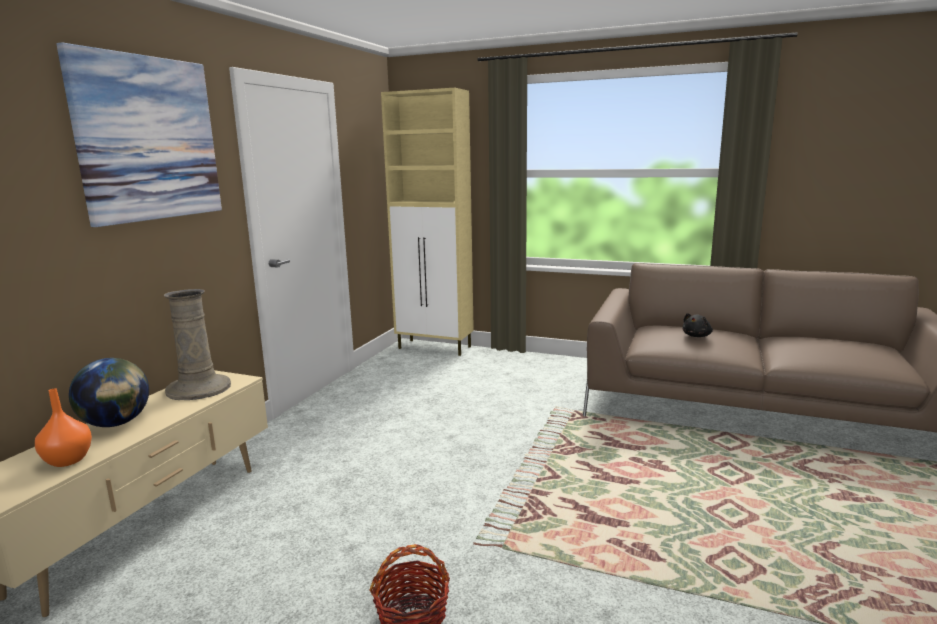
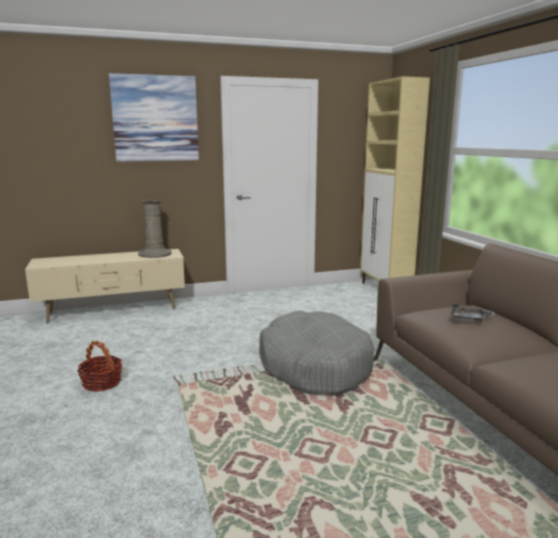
camera: 50 degrees right, 0 degrees up
(69, 460) = (69, 262): orange vase -> none
(116, 423) = (106, 256): globe -> none
(560, 448) = (314, 366): none -> grey dog bed
(697, 336) = (469, 320): black plush toy -> grey tray

